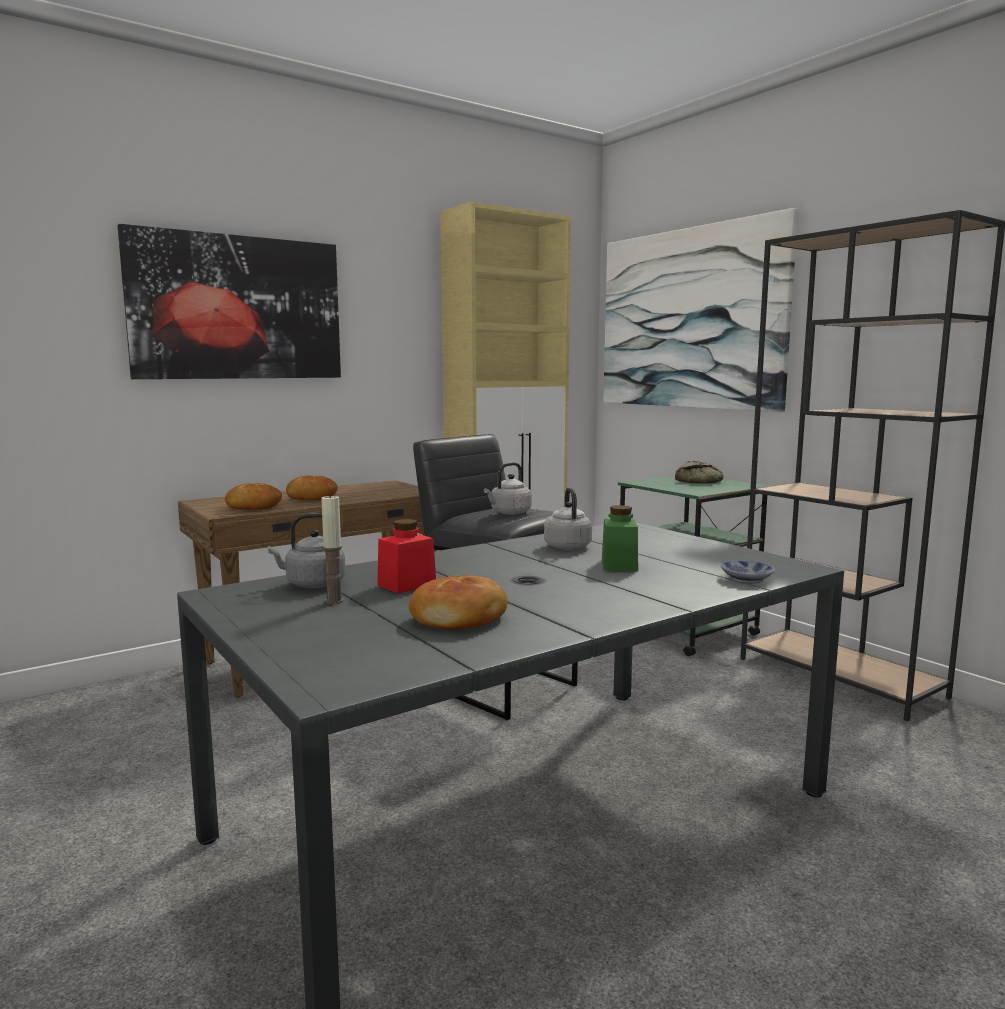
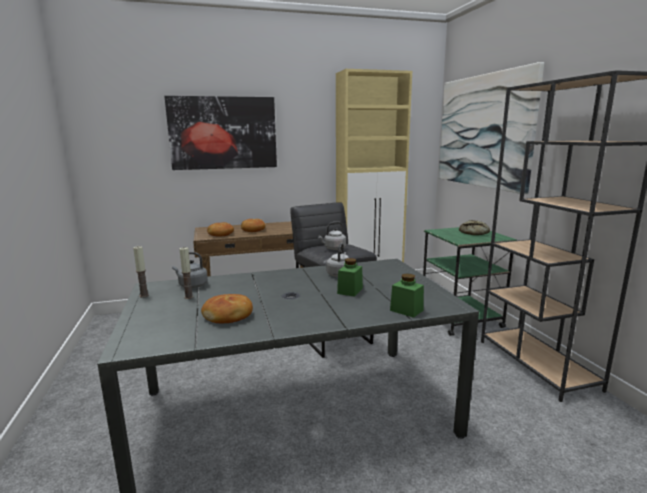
camera: 20 degrees right, 5 degrees up
(231, 608) = (144, 295): none -> candle
(407, 585) = (231, 291): red jar -> none
(745, 579) = (406, 310): bowl -> green jar

